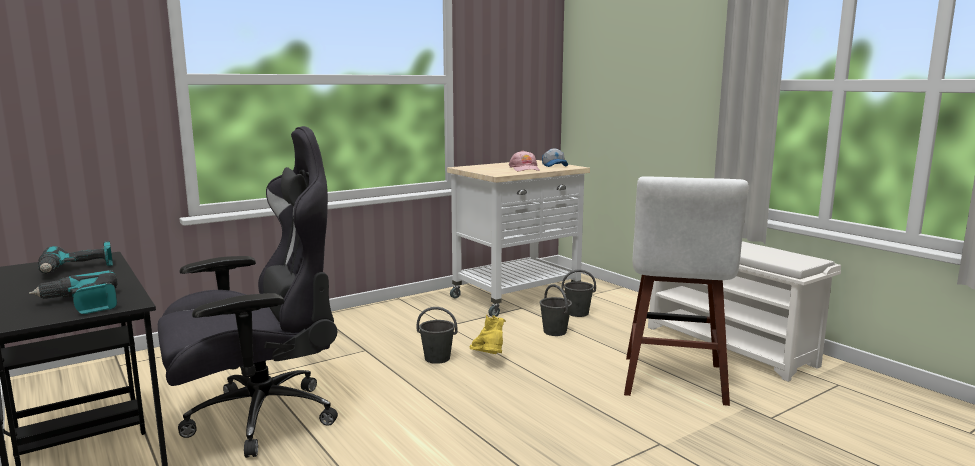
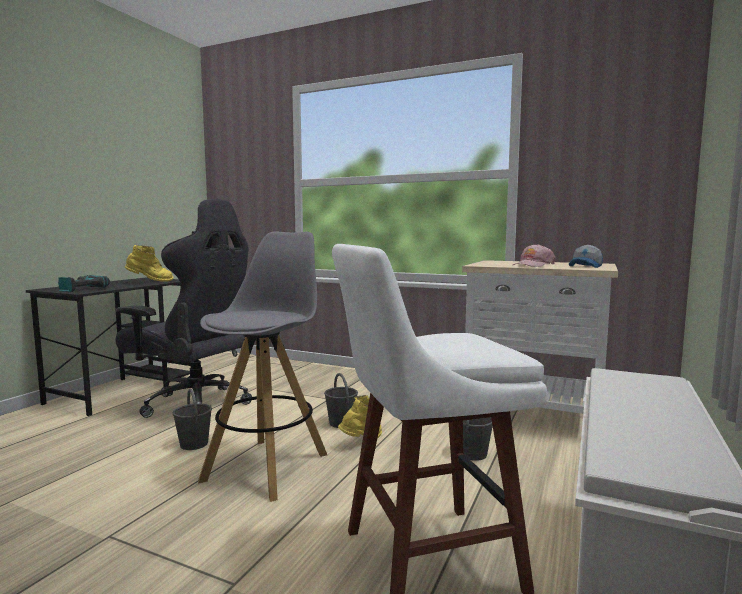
camera: 60 degrees right, 5 degrees down
(77, 269) = (150, 281): power drill -> yellow boot
(491, 405) = (267, 466): none -> grey stool
(578, 313) = (548, 453): grey bucket -> grey bucket (194, 444)

